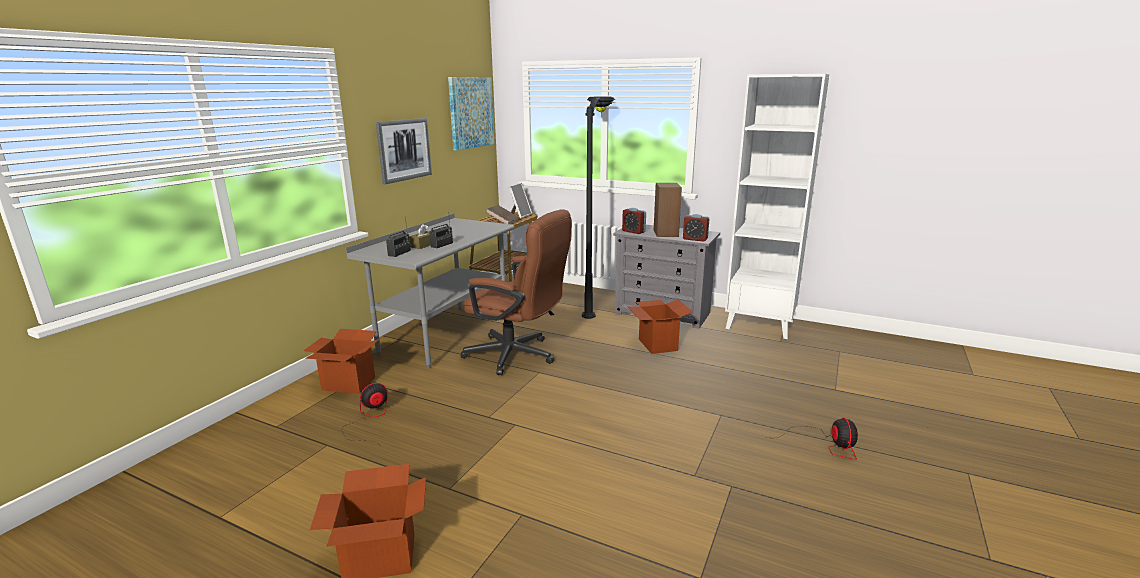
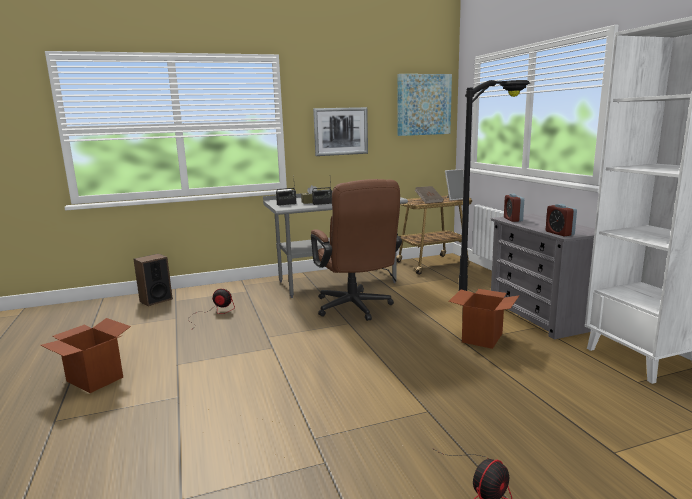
camera: 45 degrees right, 5 degrees down
(348, 384) = (239, 292): cardboard box -> none
(665, 233) = (542, 225): speaker -> speaker (156, 300)

